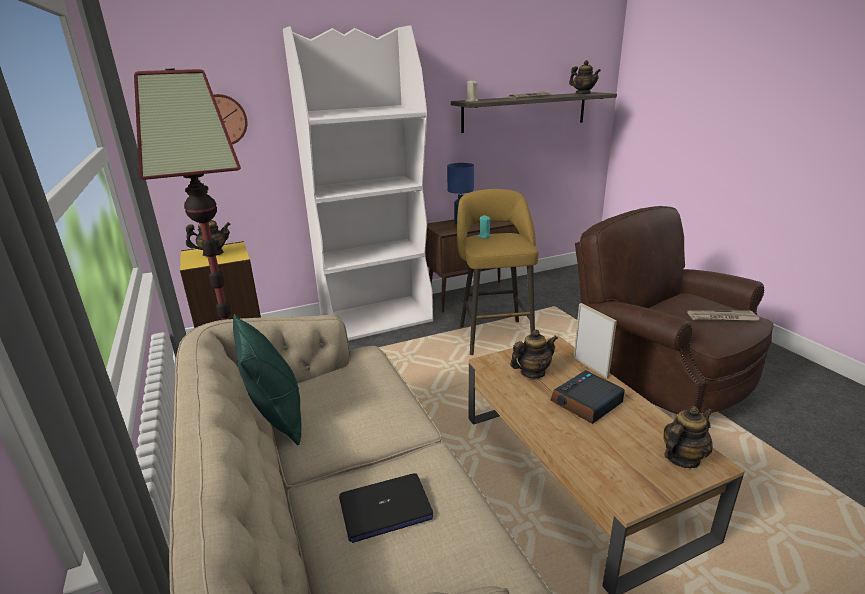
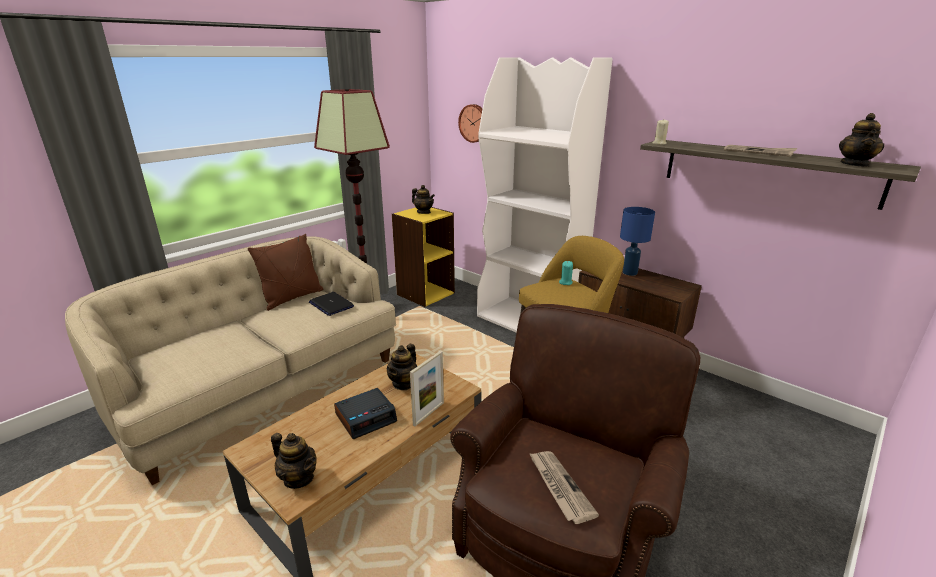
camera: 65 degrees right, 0 degrees up
(277, 417) = (292, 298): green pillow -> brown pillow
(385, 508) = (211, 345): laptop -> laptop (331, 304)
(532, 372) = (403, 383): teapot -> teapot turned 75 degrees clockwise
(586, 403) = (366, 417): alarm clock -> alarm clock turned 120 degrees clockwise

